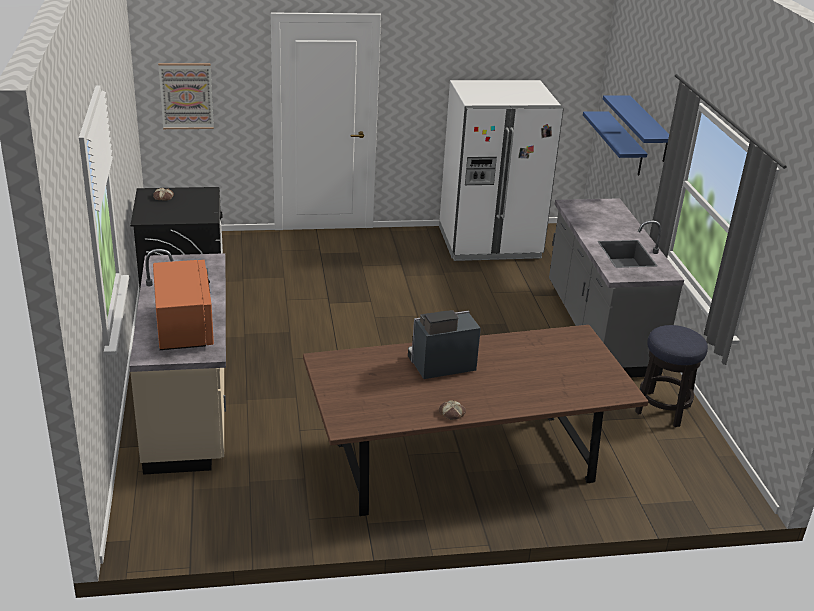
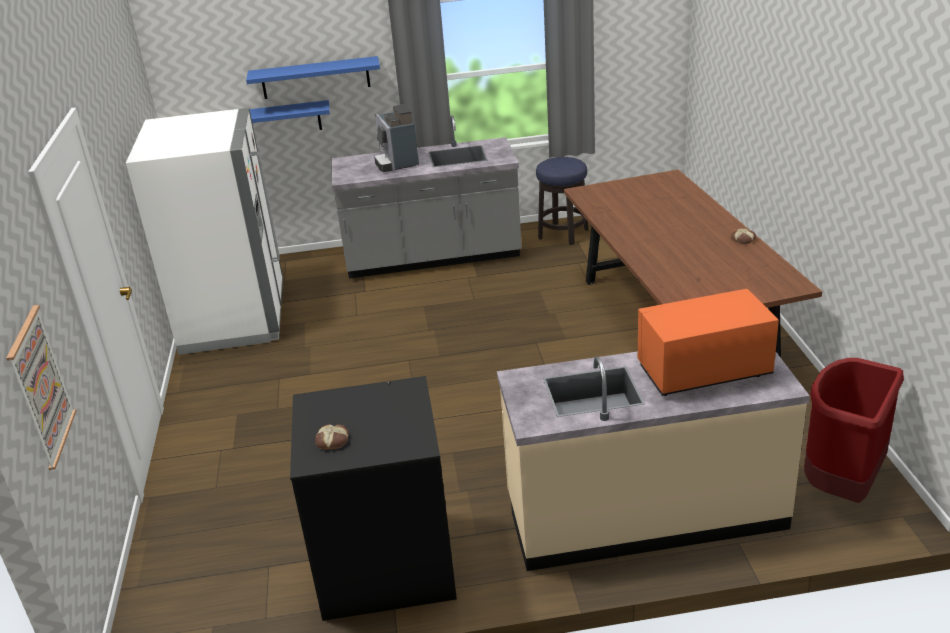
camera: 85 degrees left, 0 degrees up
(183, 515) = (842, 484): none -> red trash can
(439, 366) = (667, 248): coffee machine -> coffee machine (397, 162)

